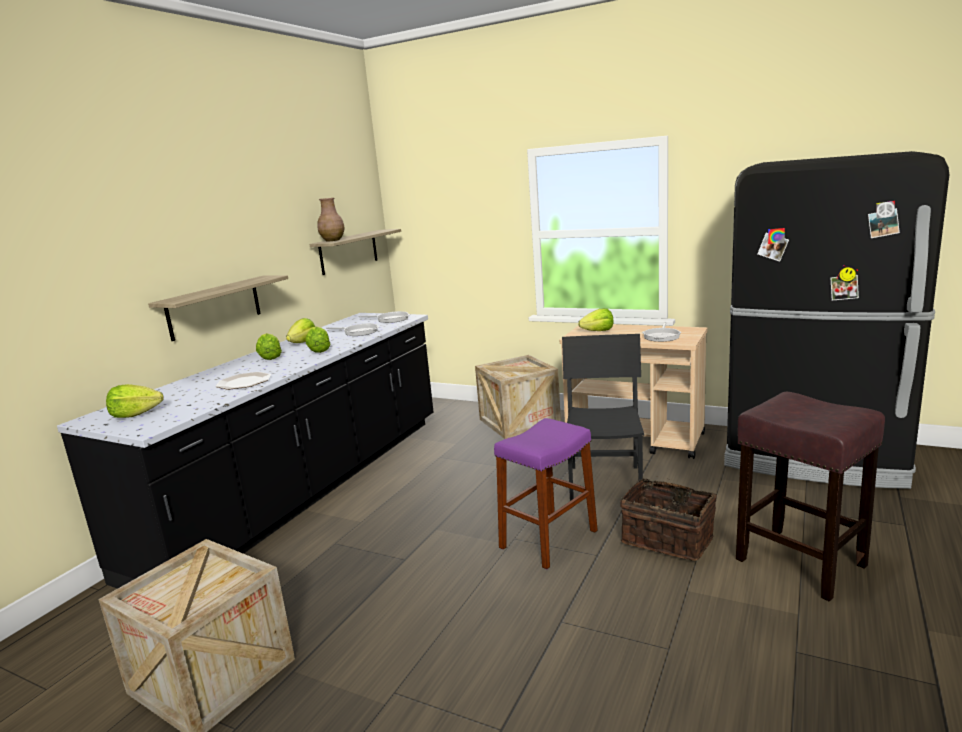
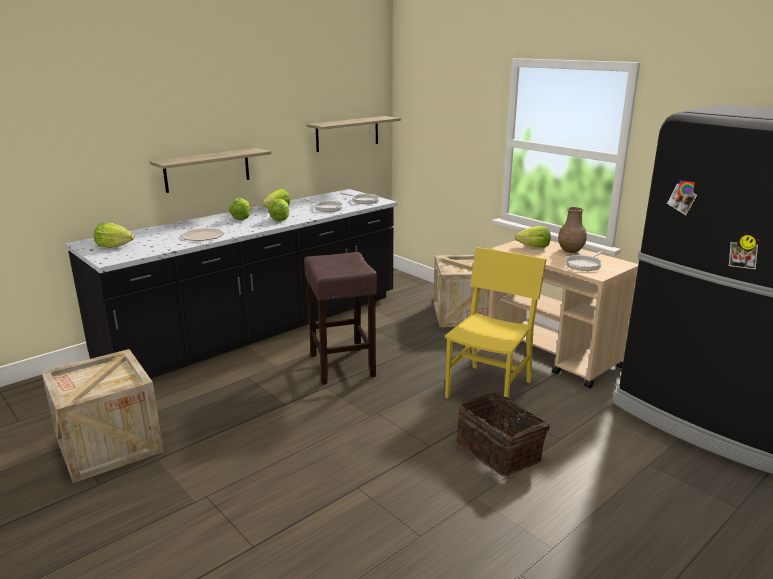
camera: 20 degrees right, 5 degrees up
(332, 240) = (327, 123): brown vase -> brown vase (570, 250)
(548, 539) = (402, 421): purple stool -> none
(605, 484) = (489, 389): black chair -> yellow chair
(797, 562) = (596, 506): brown stool -> brown stool (341, 365)

